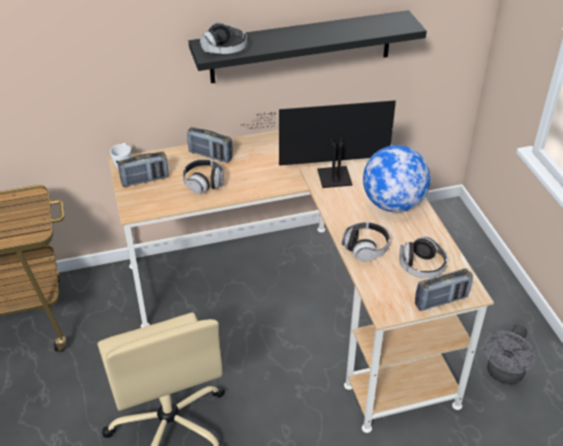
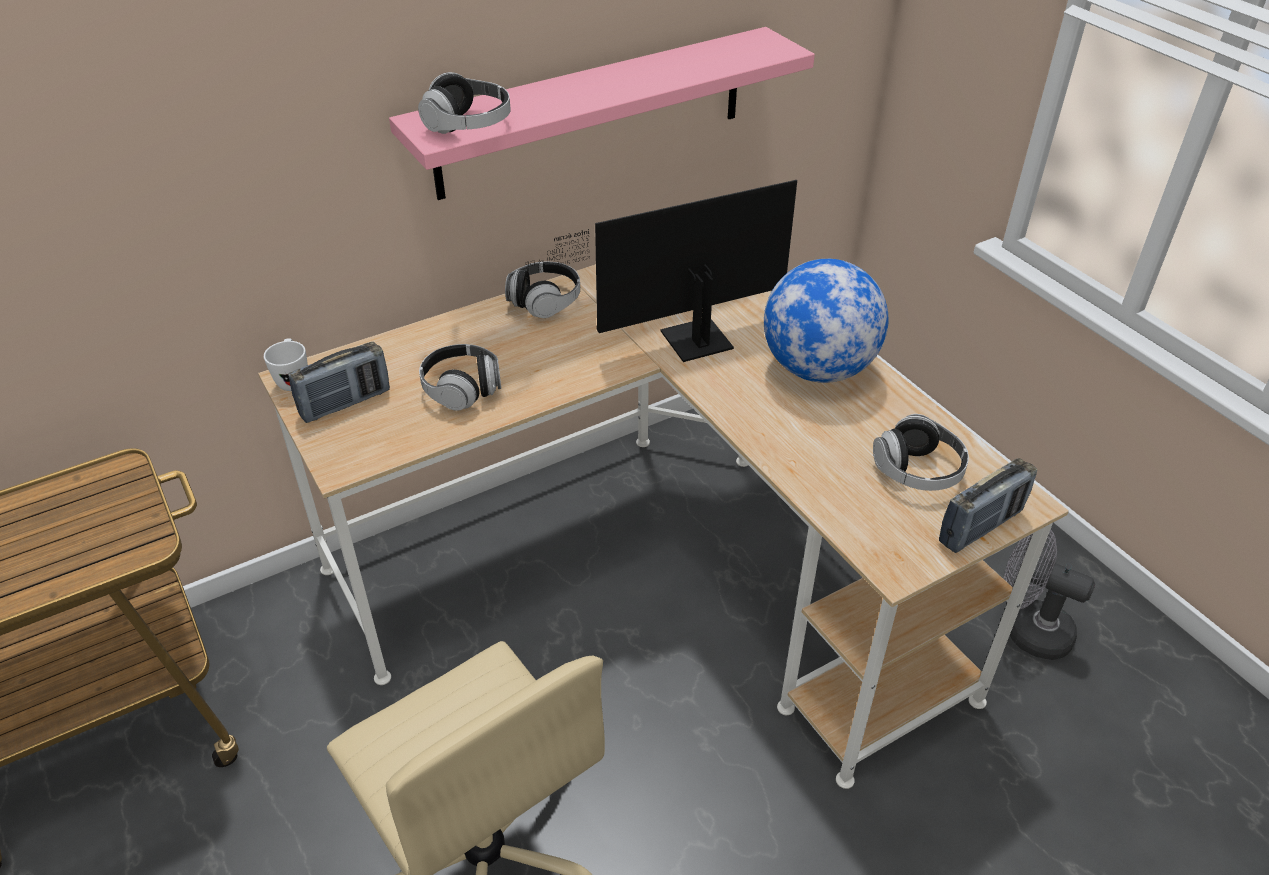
camera: 15 degrees left, 0 degrees up
(210, 155) = (456, 338): radio -> none
(301, 47) = (593, 113): black shelf -> pink shelf
(365, 248) = (806, 456): headphones -> headphones (544, 301)
(503, 375) = (1028, 629): grey fan -> grey fan turned 105 degrees clockwise

